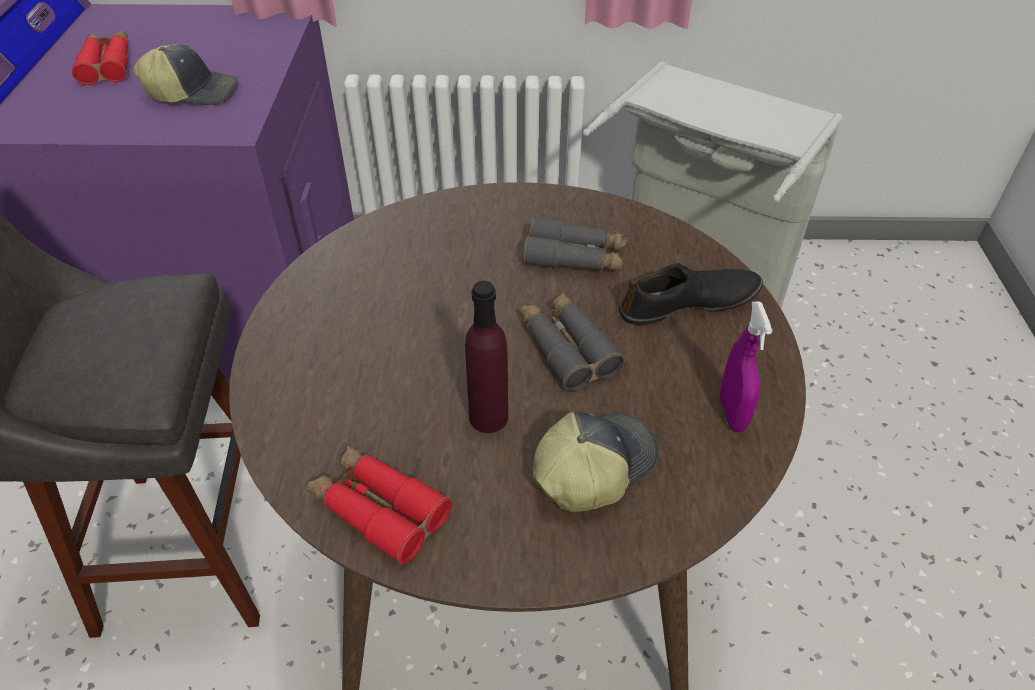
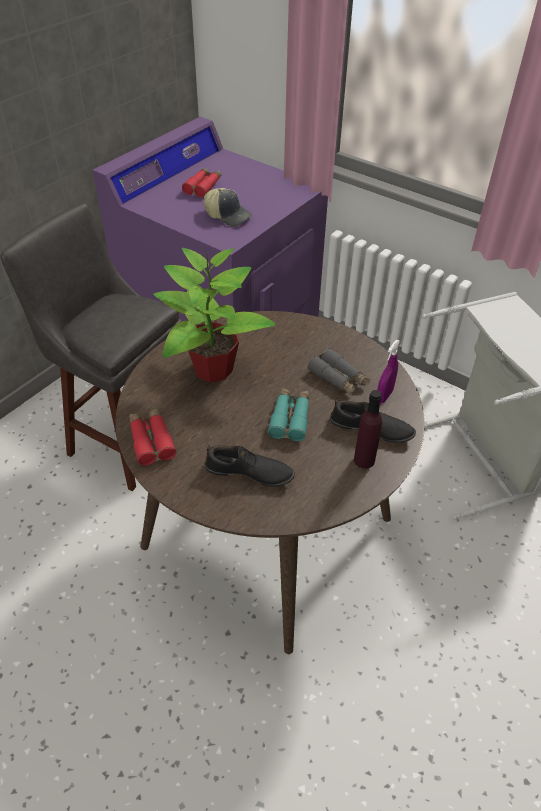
camera: 35 degrees right, 0 degrees up
(372, 335) = (212, 369): none -> potted plant
(488, 417) = (227, 429): purple bottle -> purple bottle (364, 460)
(567, 348) = (290, 418): grey binoculars -> turquoise binoculars
(592, 467) = (249, 473): cap -> black shoe
(732, 413) = (336, 487): purple spray bottle -> purple spray bottle (384, 396)

